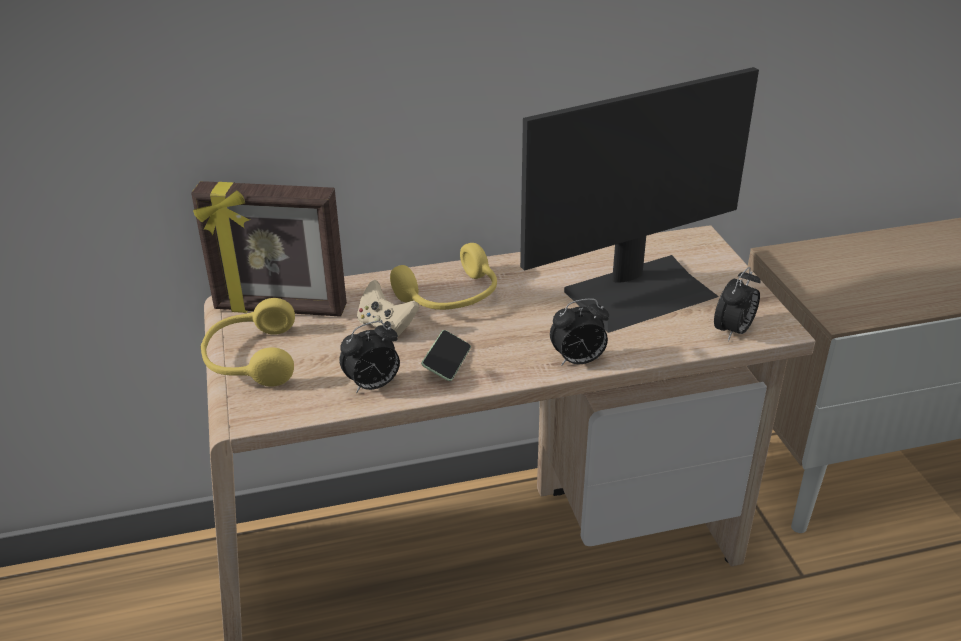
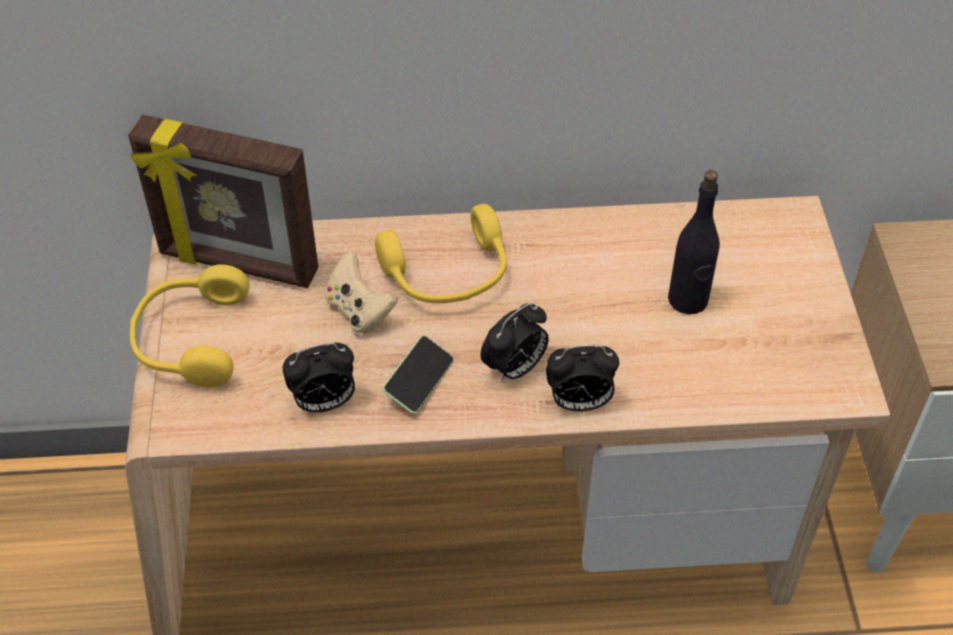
camera: 10 degrees right, 15 degrees up
(639, 292) = (688, 300): monitor -> black bottle
(733, 331) = (788, 385): alarm clock -> alarm clock (514, 369)

